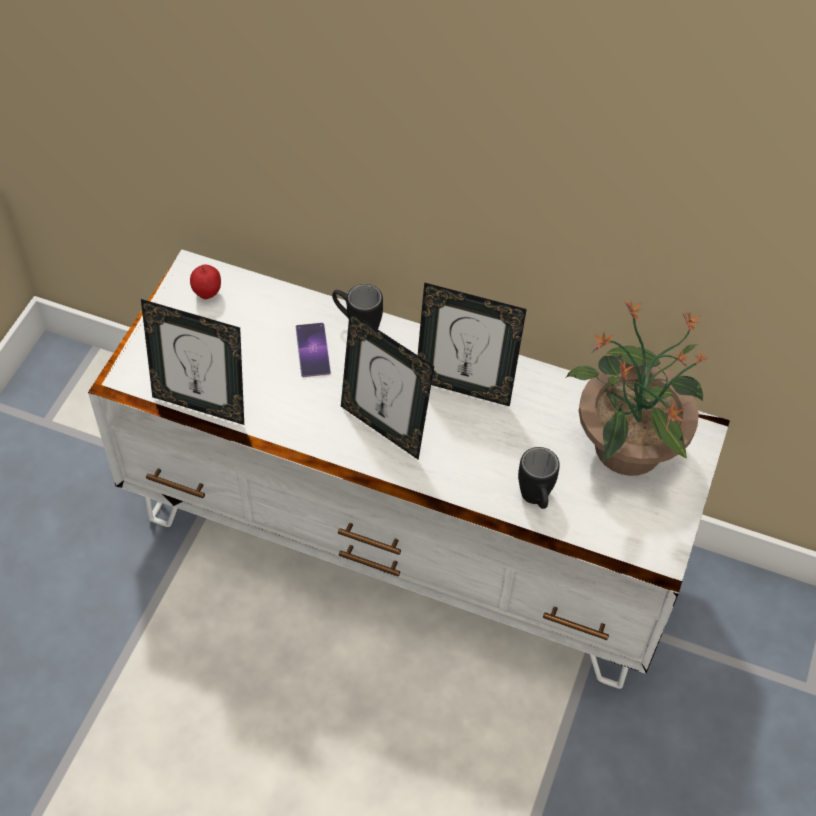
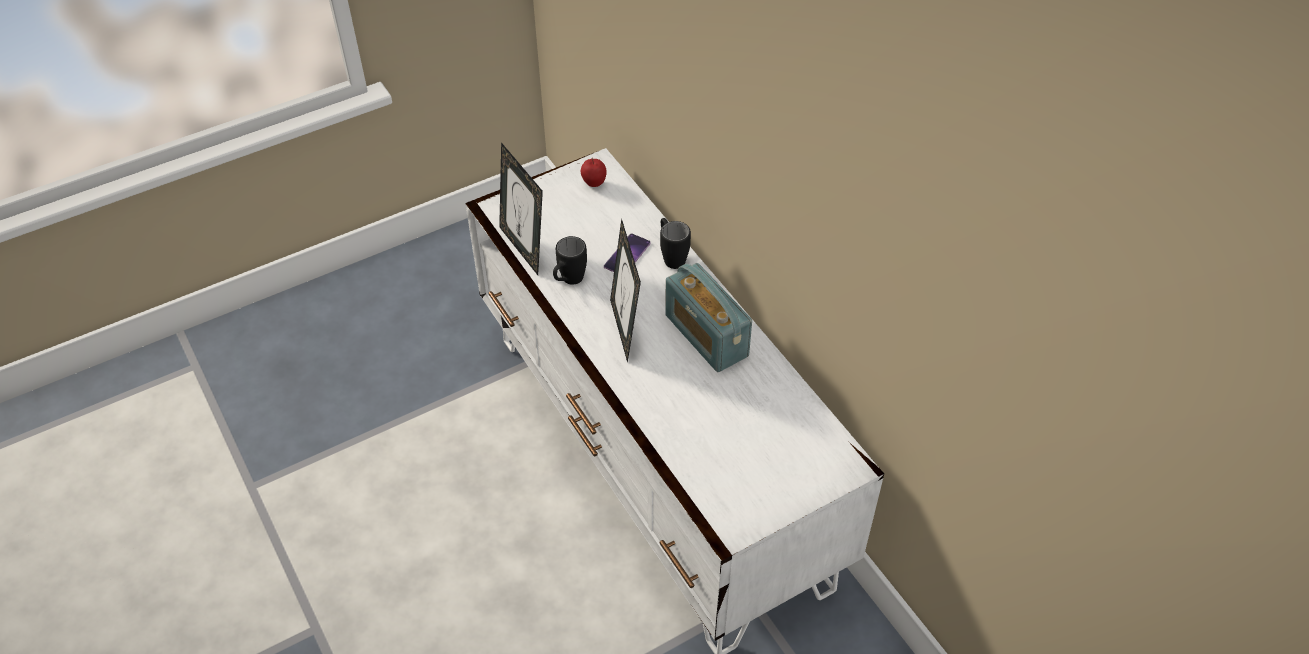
camera: 40 degrees right, 5 degrees down
(464, 387) = (706, 335): picture frame -> radio
(536, 501) = (680, 437): black mug -> black mug (568, 281)
(626, 449) = (782, 444): potted plant -> none

